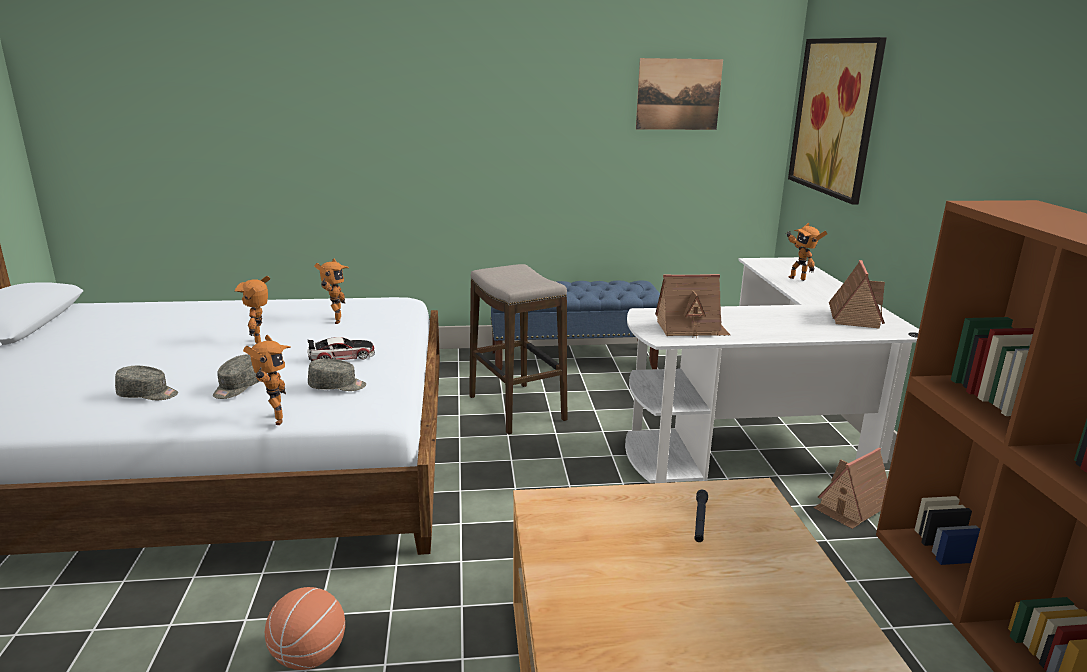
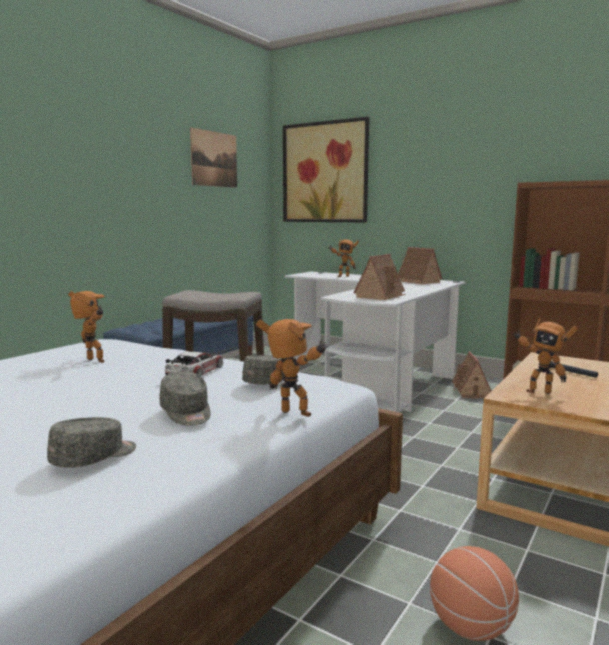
camera: 50 degrees left, 10 degrees down
(261, 340) = (63, 390): toy robot -> toy robot (538, 391)

